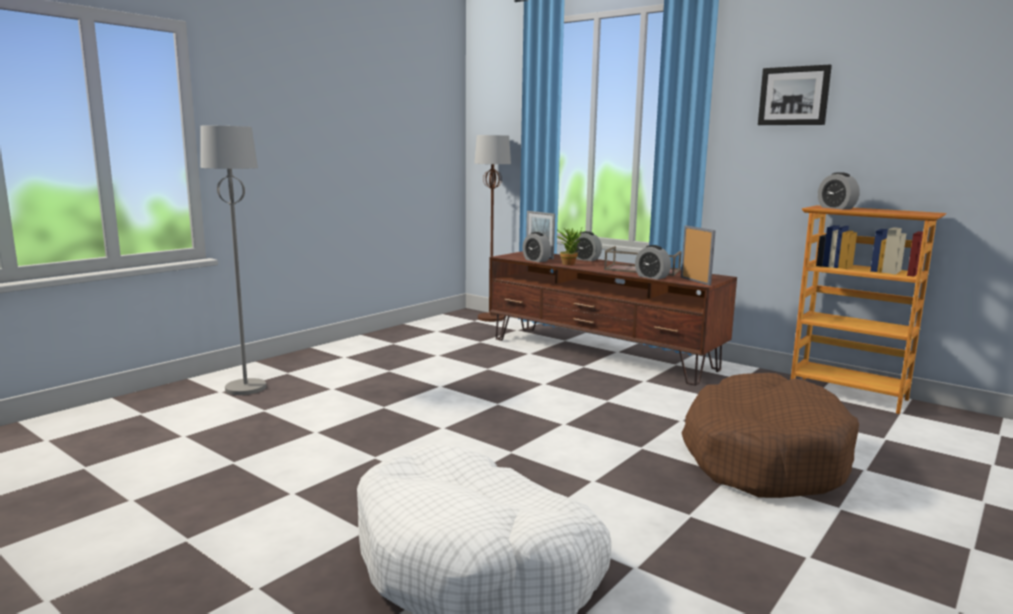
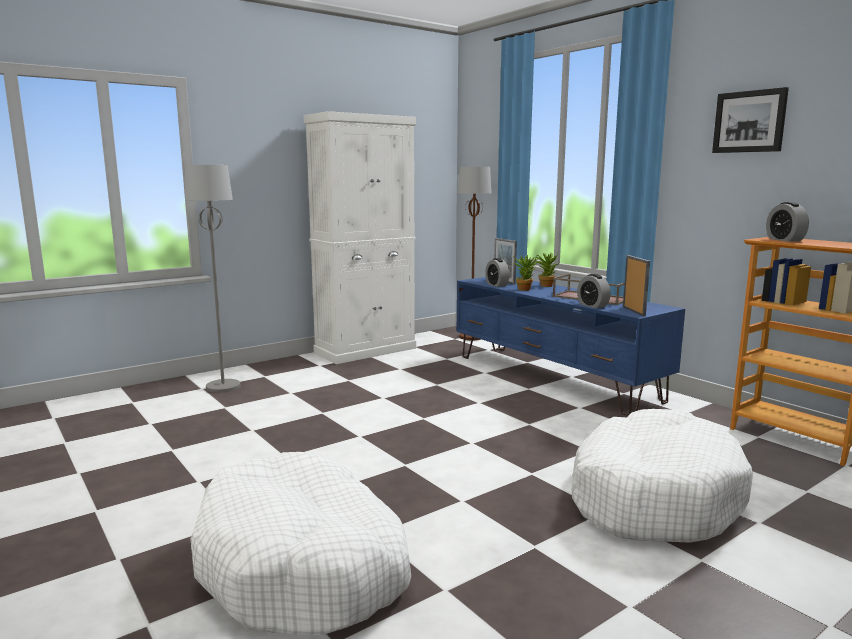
camera: 15 degrees right, 0 degrees up
(386, 338) = (366, 350): none -> white cabinet
(585, 259) = (546, 285): alarm clock -> potted plant
(601, 354) = (554, 377): brown tv stand -> blue tv stand
(763, 457) = (652, 496): brown dog bed -> white dog bed

